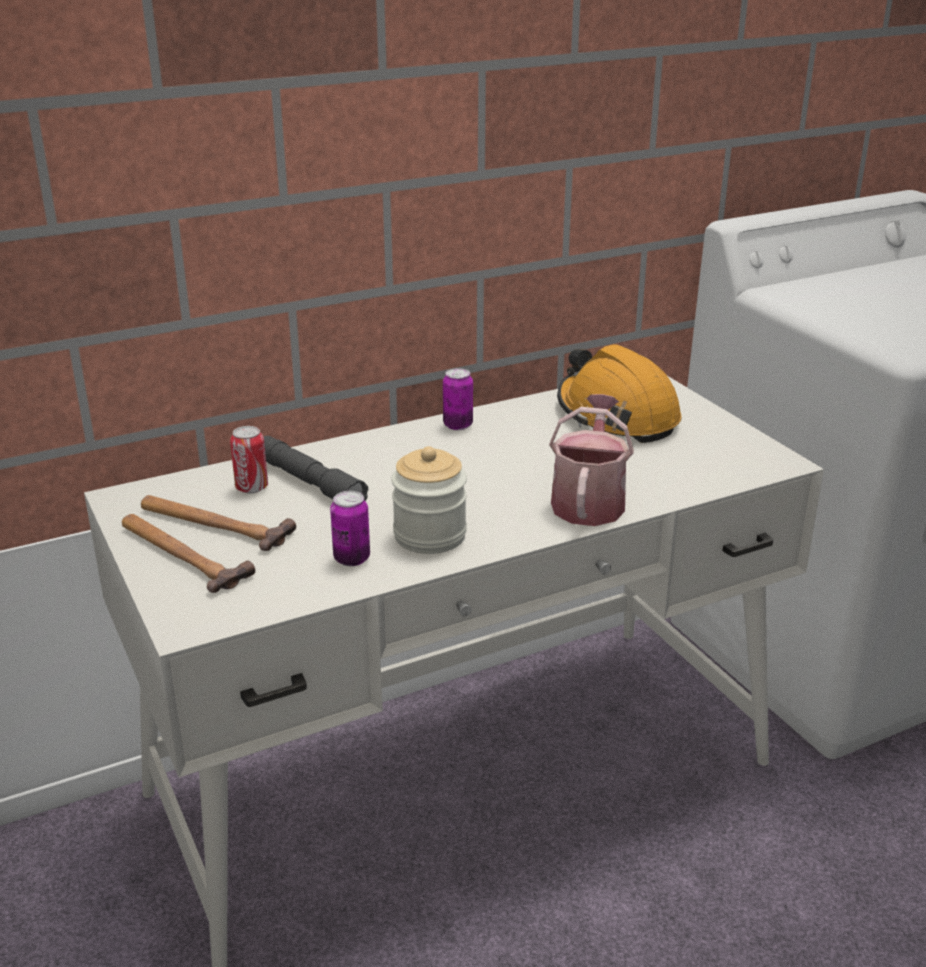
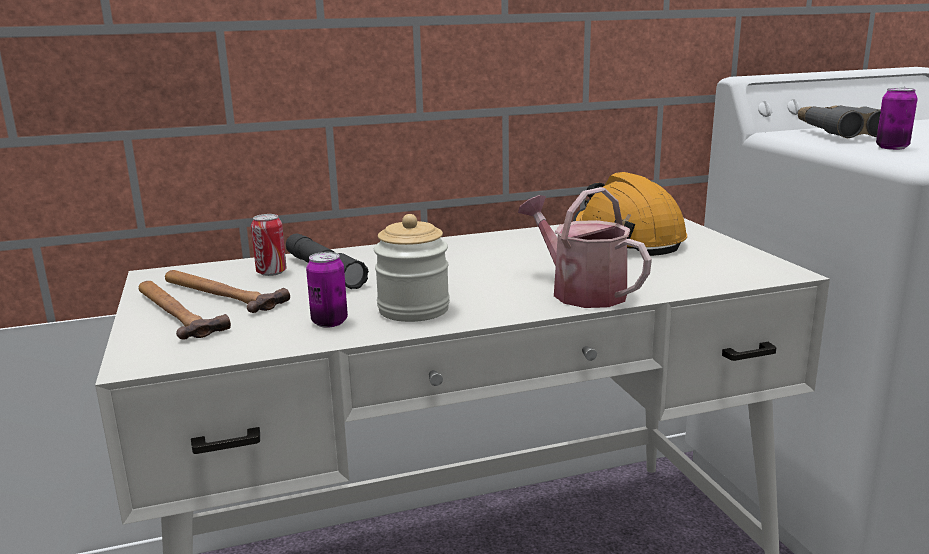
camera: 10 degrees right, 10 degrees down
(458, 425) = (477, 240): can -> can (892, 147)
(589, 500) = (581, 291): watering can -> watering can turned 60 degrees counterclockwise
(832, 292) = (838, 131): none -> grey binoculars

